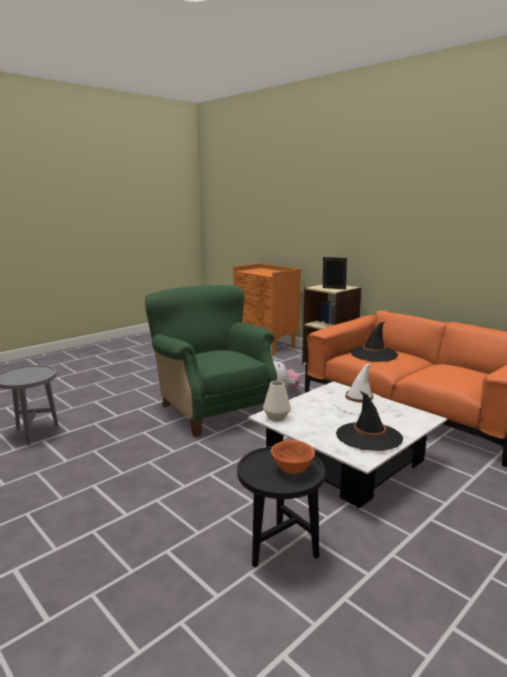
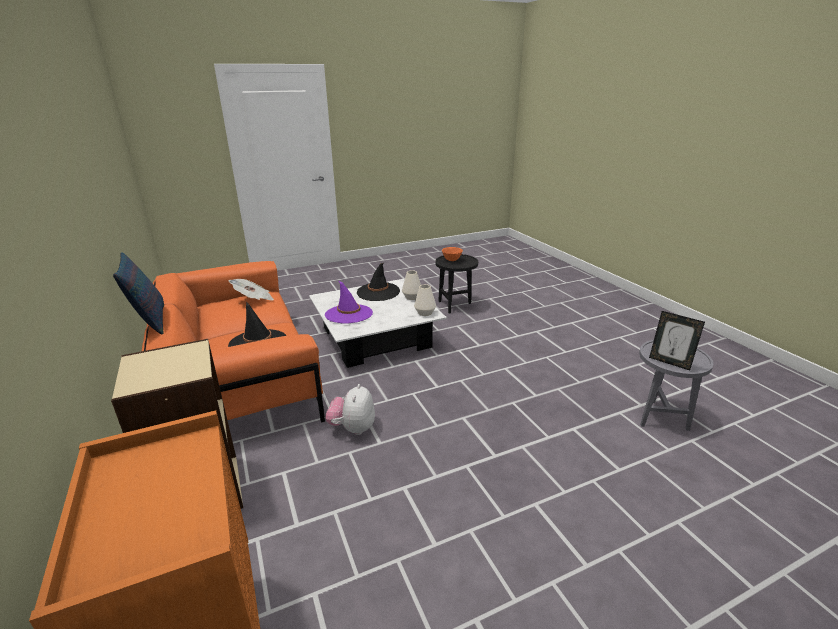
camera: 160 degrees left, 10 degrees up
(213, 408) = (453, 417): green armchair -> none
(313, 436) = (412, 297): none -> white vase
(333, 289) = (182, 355): picture frame -> picture frame (669, 362)
(359, 403) = (349, 314): white hat -> purple hat
(424, 316) = (151, 321): none -> blue pillow
(460, 379) = (254, 299): none -> newspaper

